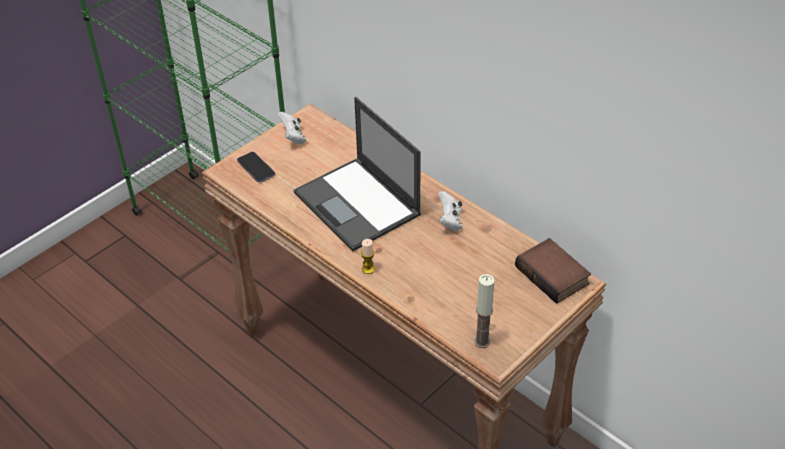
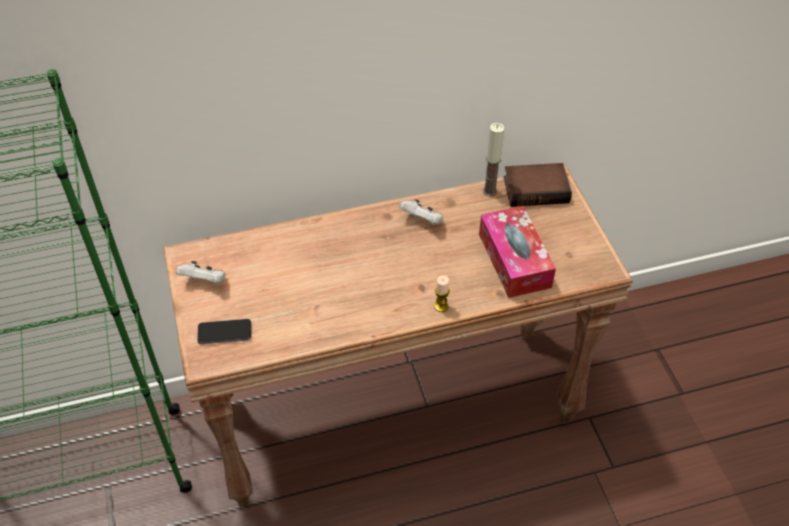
camera: 60 degrees left, 5 degrees up
(358, 204) = (348, 275): laptop -> none
(454, 293) = (514, 260): none -> tissue box
(482, 341) = (582, 269): candle -> candle (489, 191)

